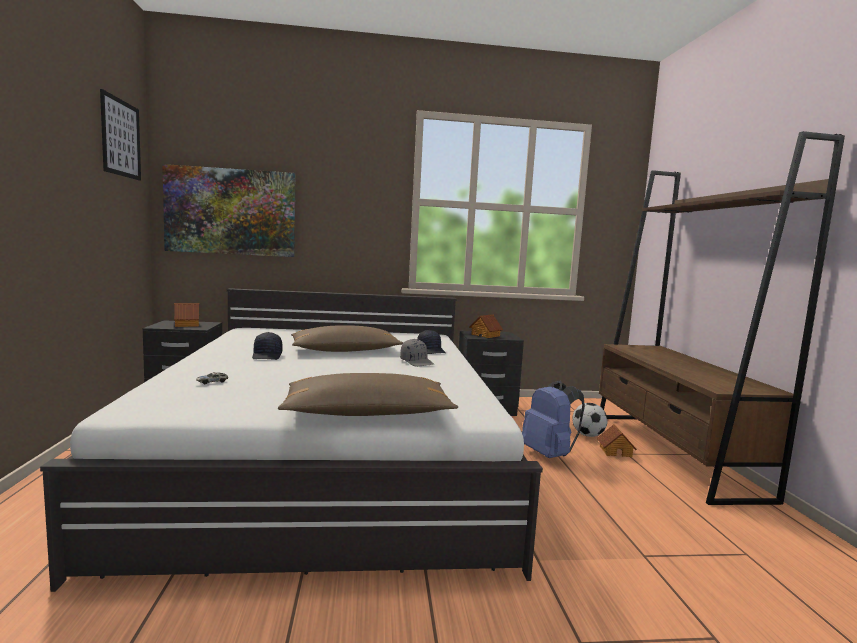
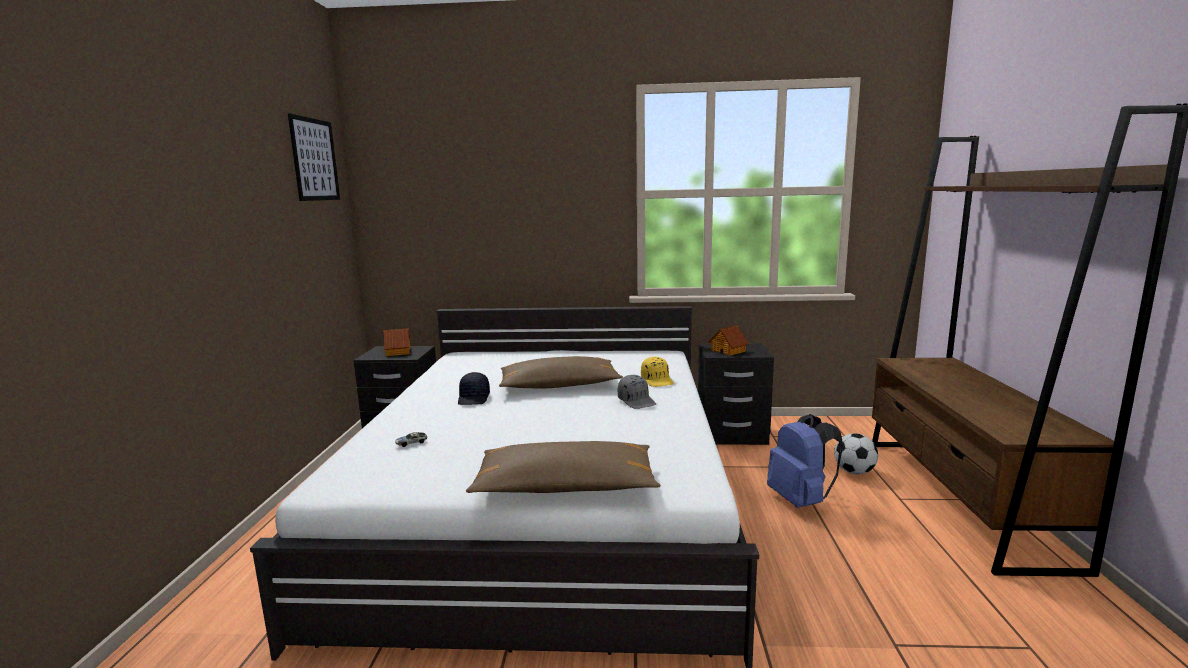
camera: 10 degrees right, 5 degrees up
(231, 212) = (435, 223): picture -> none
(431, 350) = (657, 380): black cap -> yellow cap
(615, 451) = (885, 495): toy house -> none

